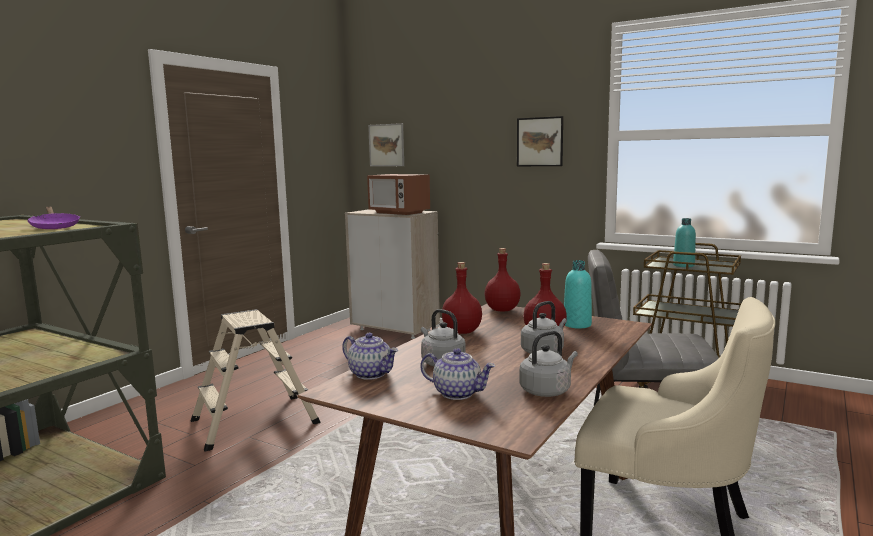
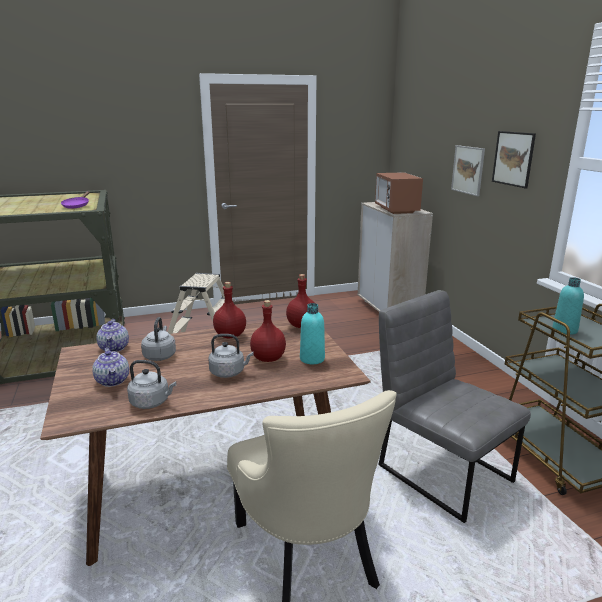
camera: 40 degrees right, 10 degrees up
(386, 145) = (411, 144): picture -> picture (468, 170)

